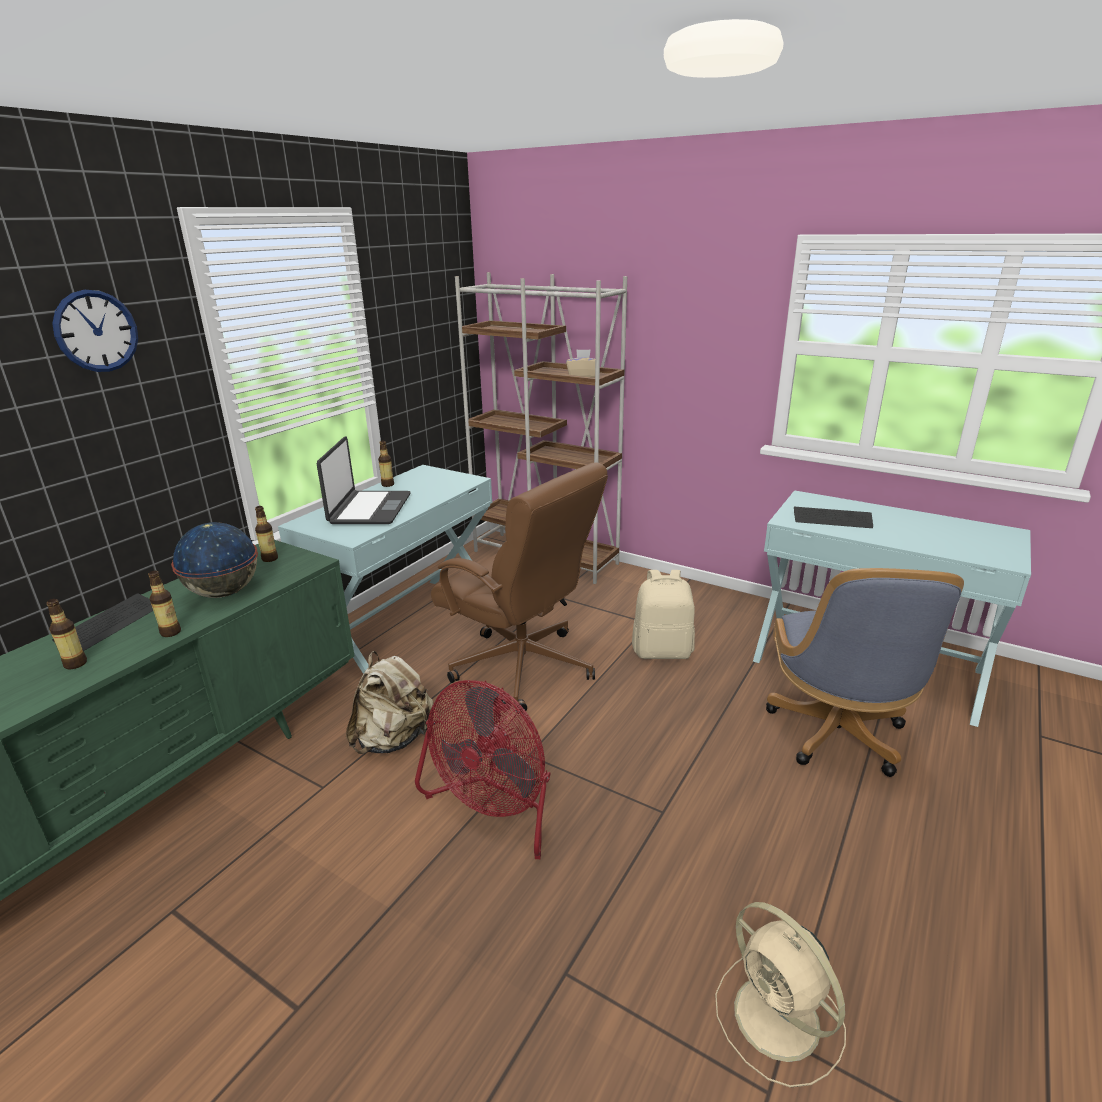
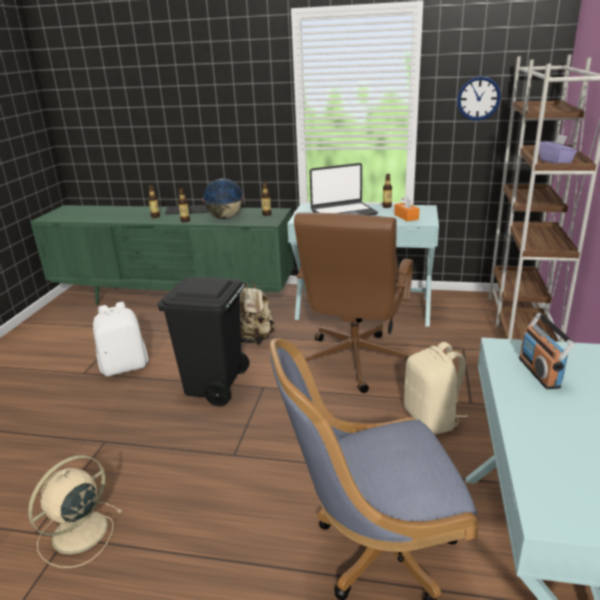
camera: 70 degrees right, 0 degrees up
(96, 331) = (236, 74): wall clock -> wall clock (478, 98)
(335, 925) = (125, 367): none -> white backpack
(440, 484) = (406, 217): none -> orange tissue box
(493, 804) = (215, 386): red fan -> black trash can
(583, 376) = (555, 161): beige tissue box -> purple tissue box
(832, 519) = (540, 372): keyboard -> radio

